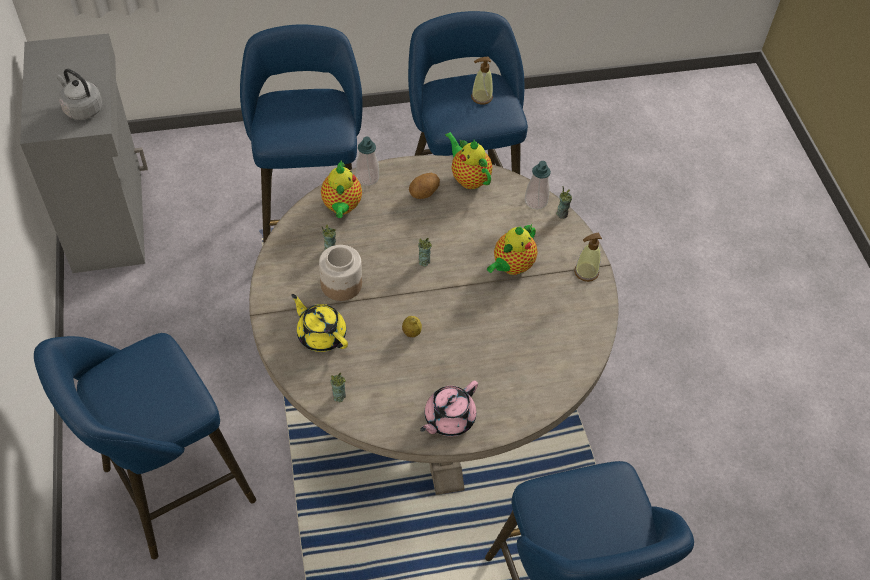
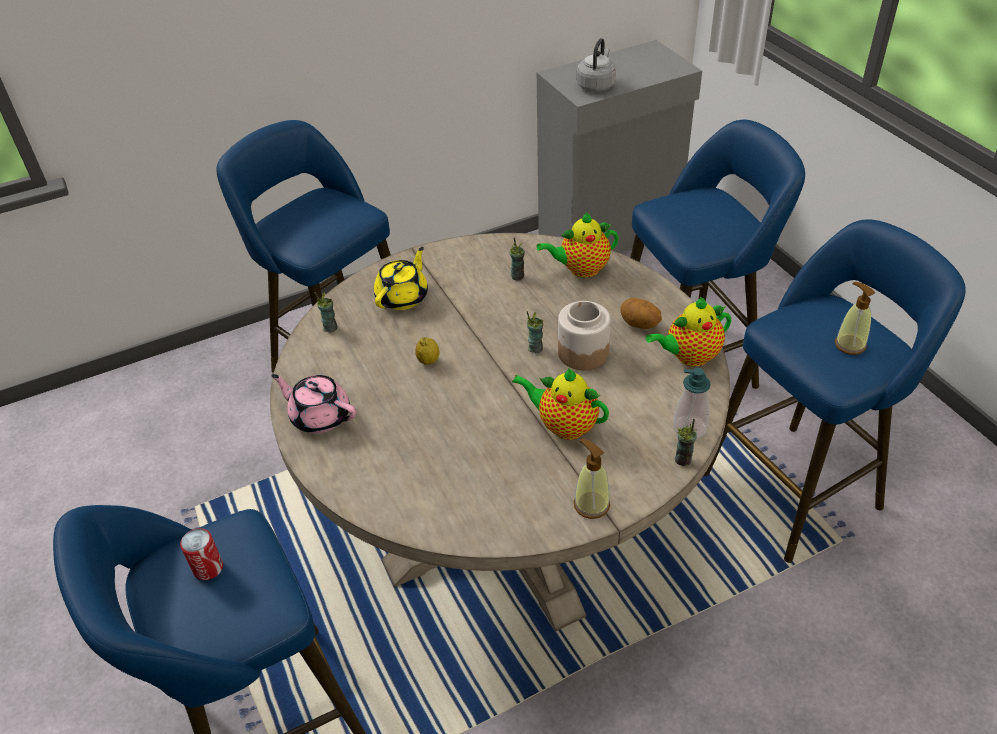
camera: 80 degrees right, 10 degrees down
(340, 284) = (474, 294): jar -> jar (582, 352)
(367, 177) = (636, 277): soap dispenser -> none
(468, 178) = (689, 357): teapot -> teapot turned 150 degrees counterclockwise
(575, 518) = (208, 568): none -> can

